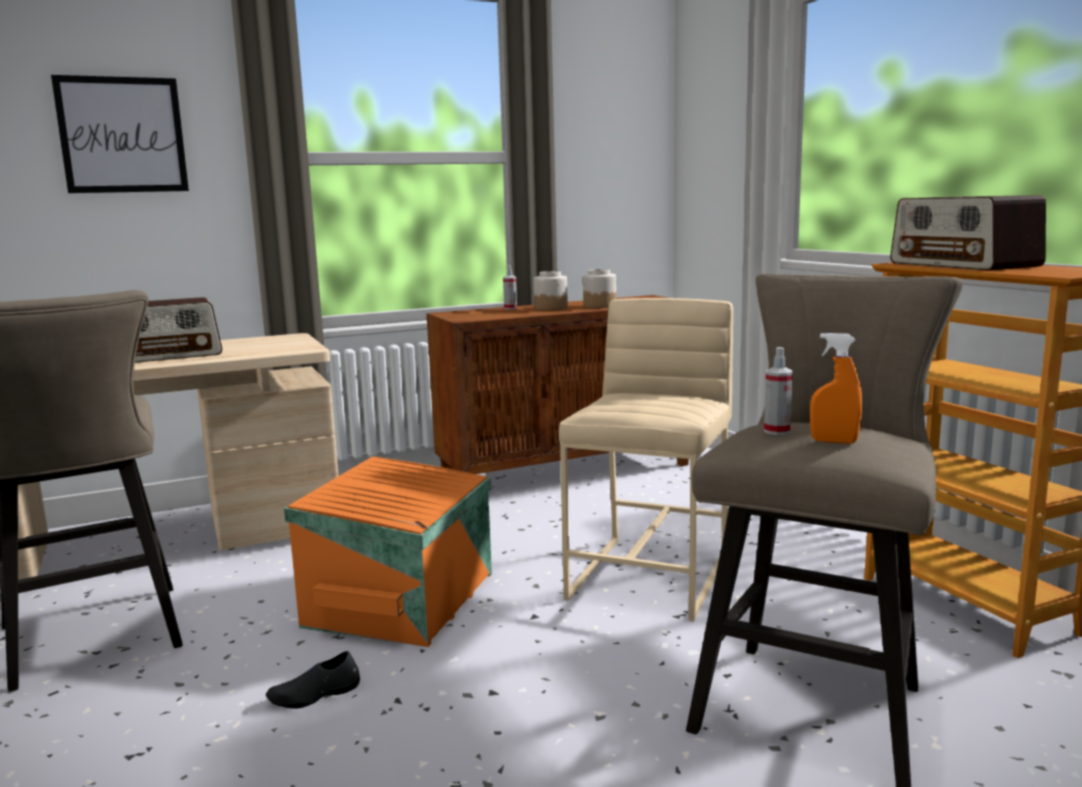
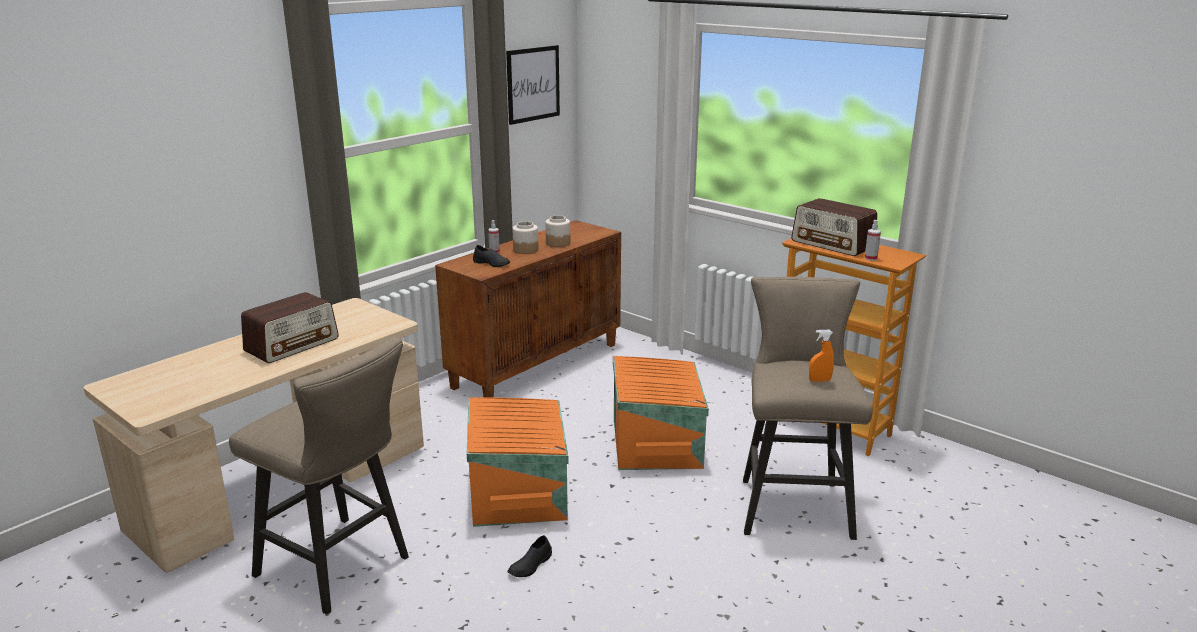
camera: 25 degrees left, 10 degrees up
(122, 135) = (201, 159): picture -> picture (533, 84)
(491, 314) = (492, 263): none -> black shoe
(652, 576) = (658, 442): beige stool -> orange storage box
(777, 431) = (787, 375): spray bottle -> spray bottle (870, 258)

